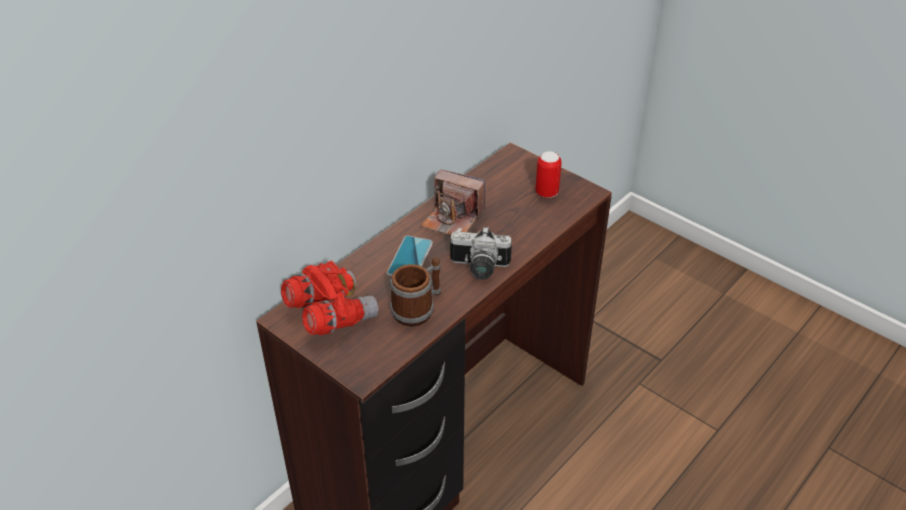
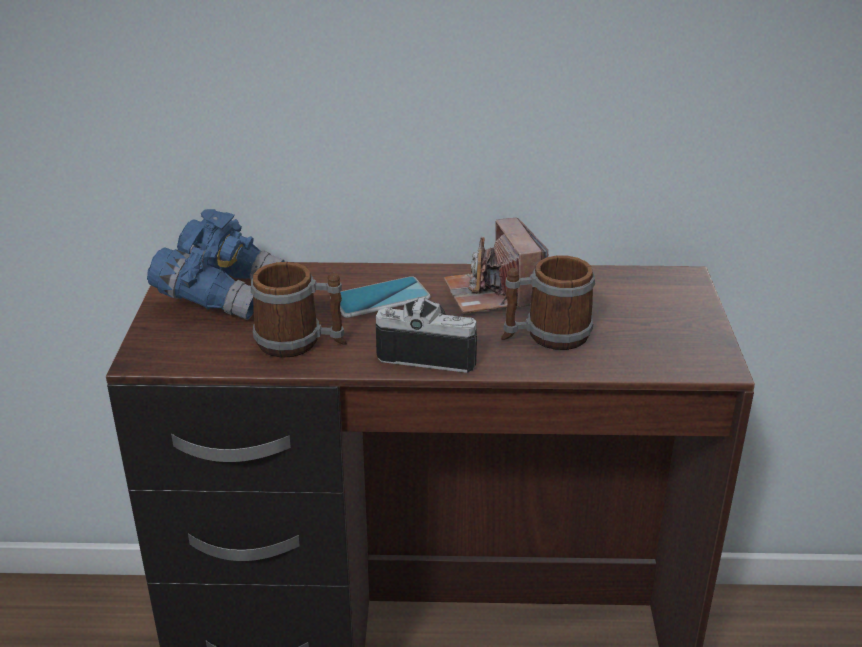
camera: 50 degrees right, 10 degrees down
(330, 314) = (220, 294): red binoculars -> blue binoculars
(479, 268) = (430, 351): camera -> camera turned 135 degrees clockwise
(510, 225) = (546, 336): none -> mug
(546, 193) = (656, 333): can -> none

